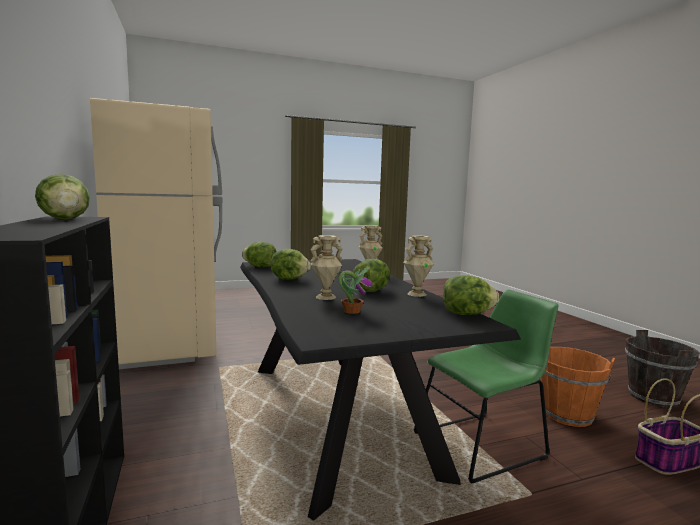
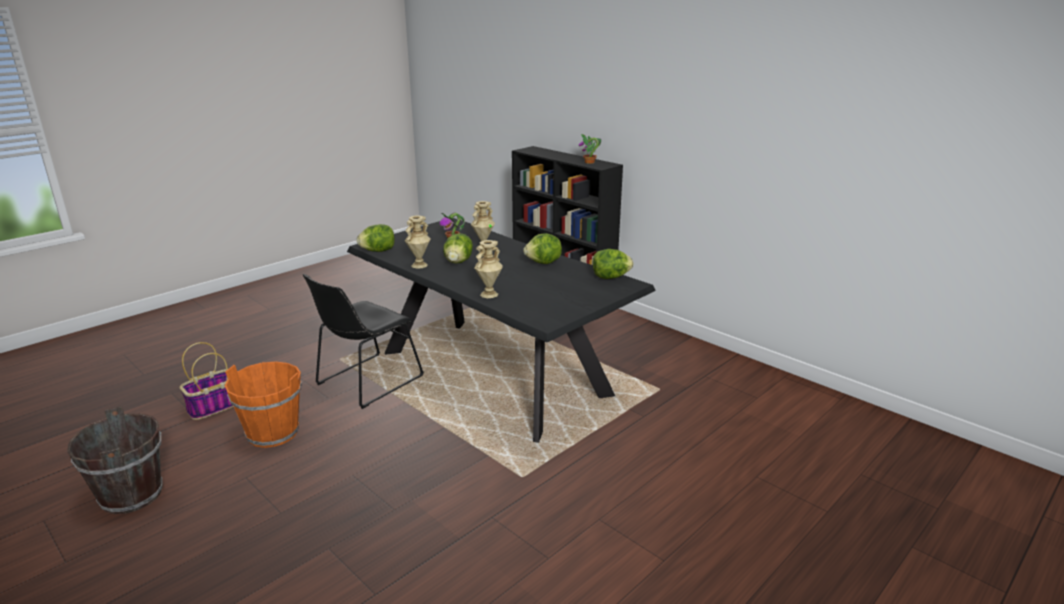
camera: 155 degrees right, 15 degrees up
(65, 219) = (589, 162): lettuce -> potted plant
(167, 346) = (770, 400): beige fridge -> none
(483, 444) = (366, 382): green chair -> black chair

